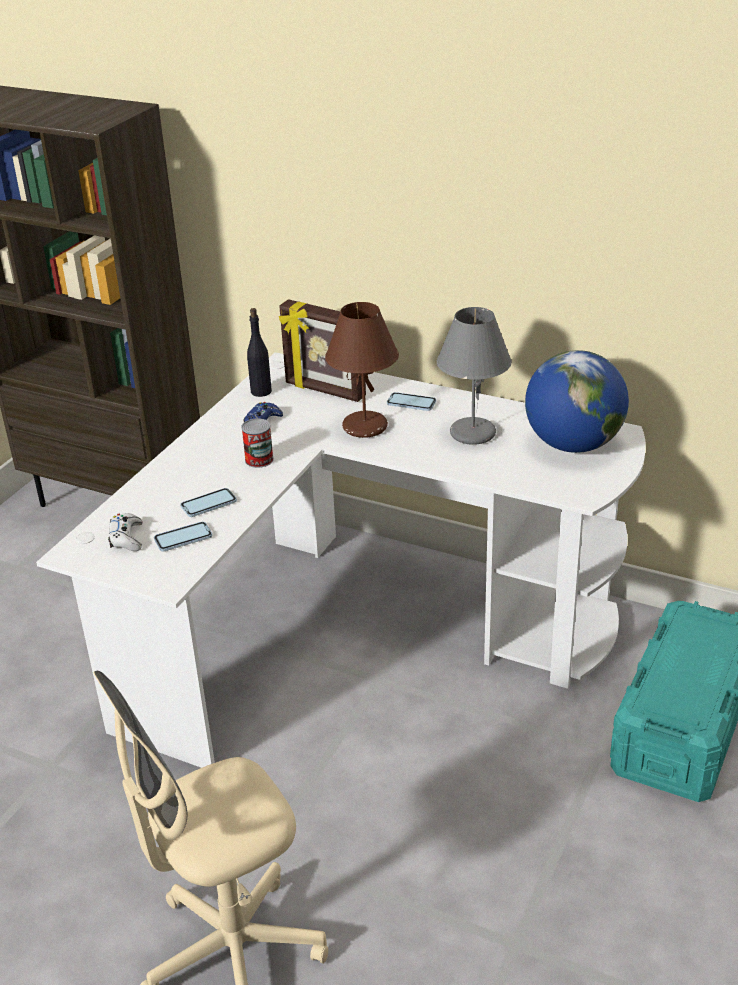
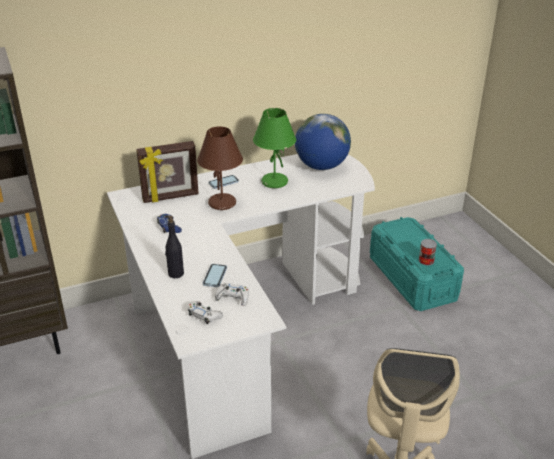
camera: 50 degrees left, 0 degrees up
(183, 538) = (233, 298): phone -> white game controller
(259, 460) = (200, 243): can -> can (426, 260)
(261, 391) = (137, 213): black bottle -> black bottle (175, 273)
(472, 433) = (274, 182): grey table lamp -> green table lamp

